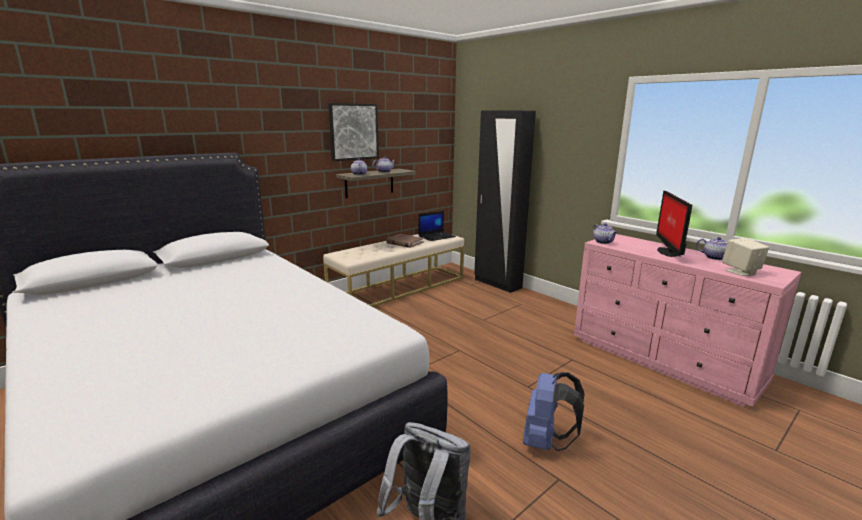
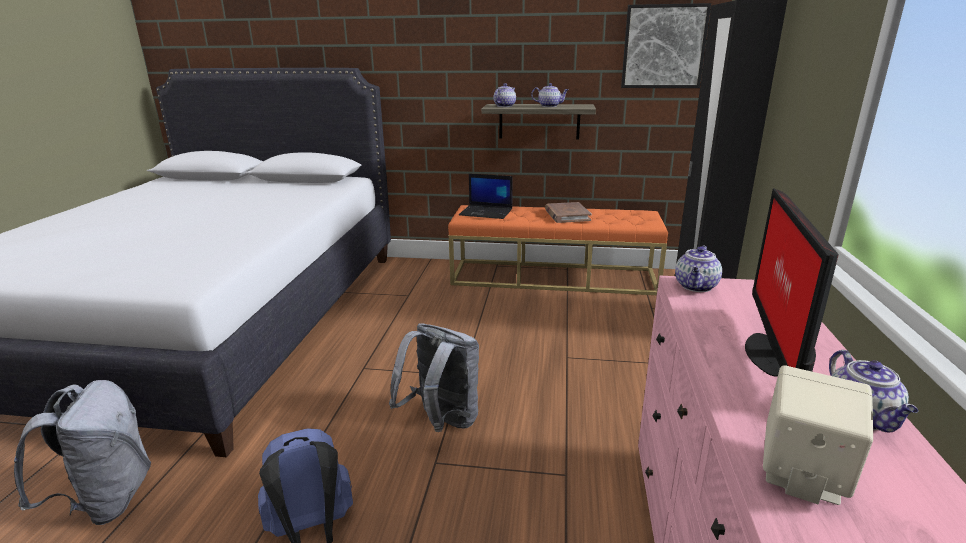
camera: 50 degrees right, 5 degrees up
(353, 131) = (517, 46): picture -> picture (663, 47)
(399, 288) = (554, 277): beige bench -> orange bench
(437, 236) = (628, 218): laptop -> laptop (487, 212)
(495, 372) = (441, 422): none -> grey backpack
(668, 252) = (773, 353): monitor -> monitor turned 45 degrees counterclockwise

